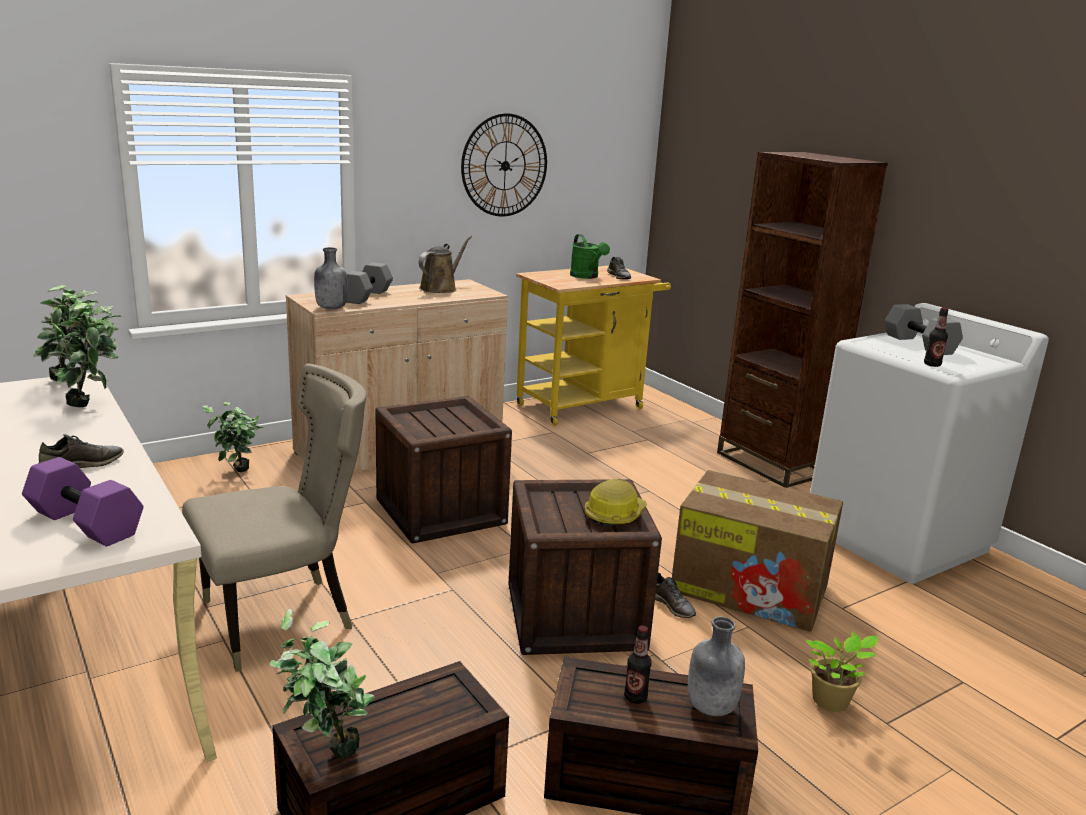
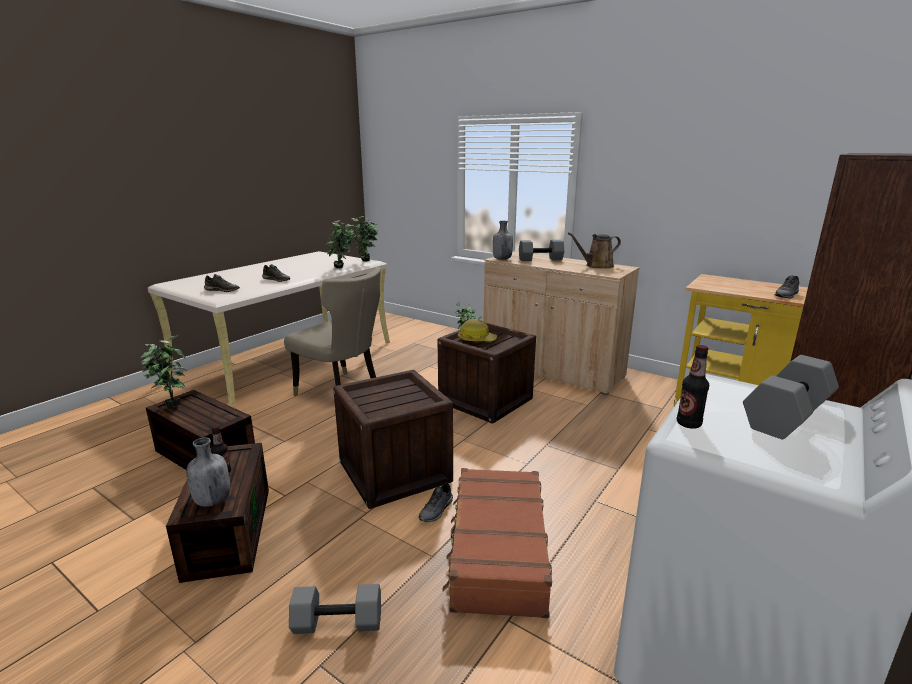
camera: 70 degrees right, 0 degrees up
(83, 524) = (223, 290): purple dumbbell -> grey shoe
(440, 288) = (596, 266): brown watering can -> brown watering can turned 150 degrees clockwise
(505, 165) = (706, 180): wall clock -> none
(587, 276) = (752, 288): green watering can -> none
(614, 515) = (394, 407): hard hat -> hard hat (476, 340)
(752, 588) = (497, 551): cardboard box -> brown suitcase
(832, 702) = (339, 621): potted plant -> grey dumbbell

